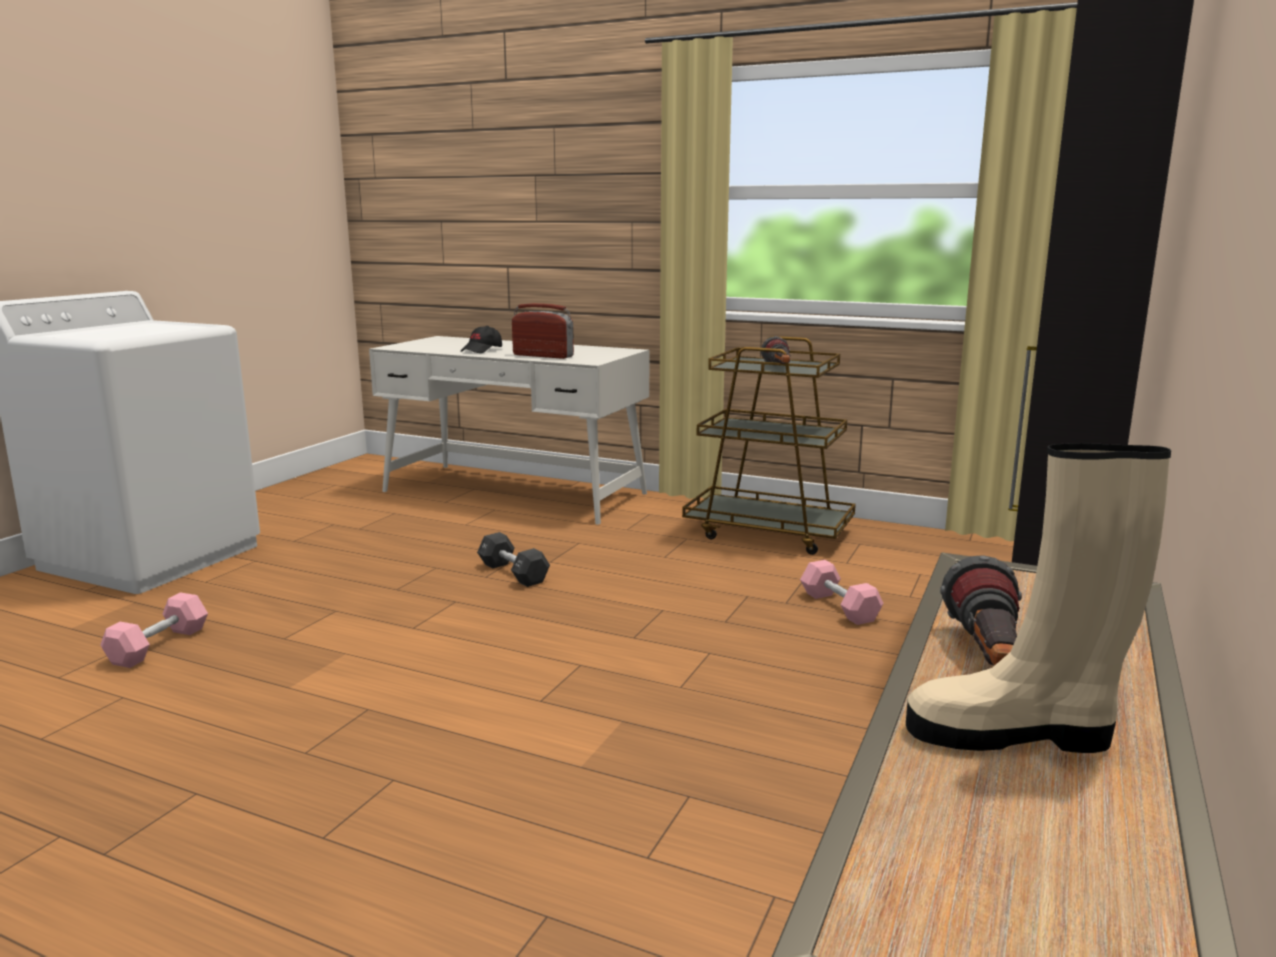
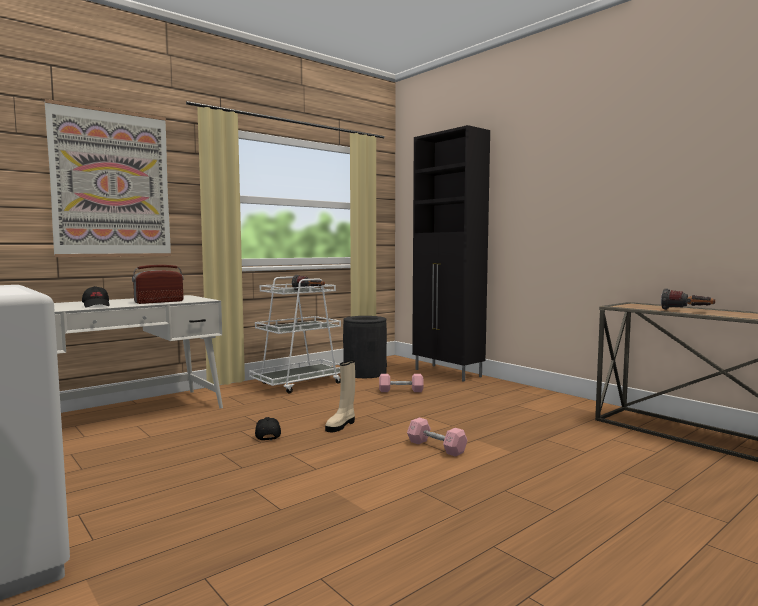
camera: 65 degrees left, 10 degrees down
(158, 645) = (227, 562): pink dumbbell -> pink dumbbell (436, 447)
(513, 573) = (267, 435): black dumbbell -> black cap
(563, 183) = (112, 184): none -> picture
(769, 532) = (299, 383): brown cart -> white cart
(911, 557) = (365, 373): none -> black trash can
(1014, 734) = (732, 313): beige boot -> beige boot (341, 425)

